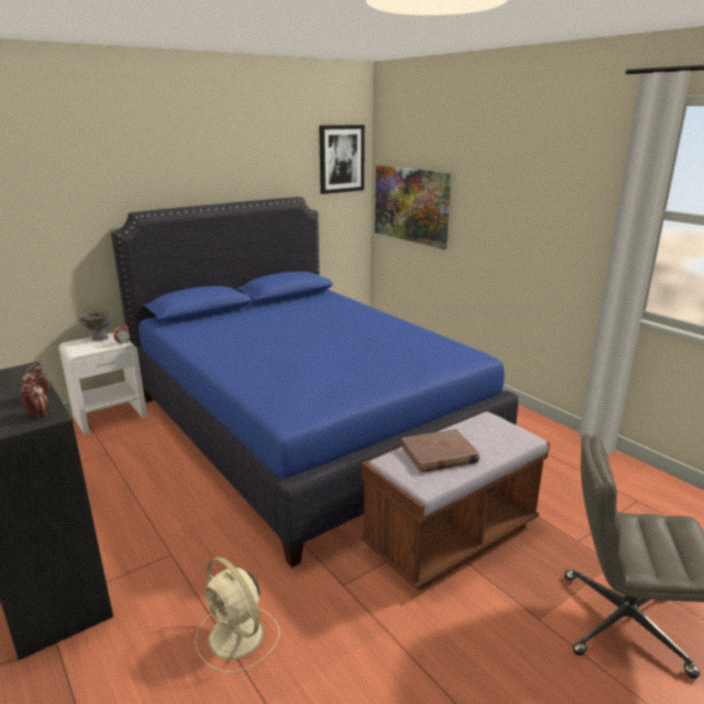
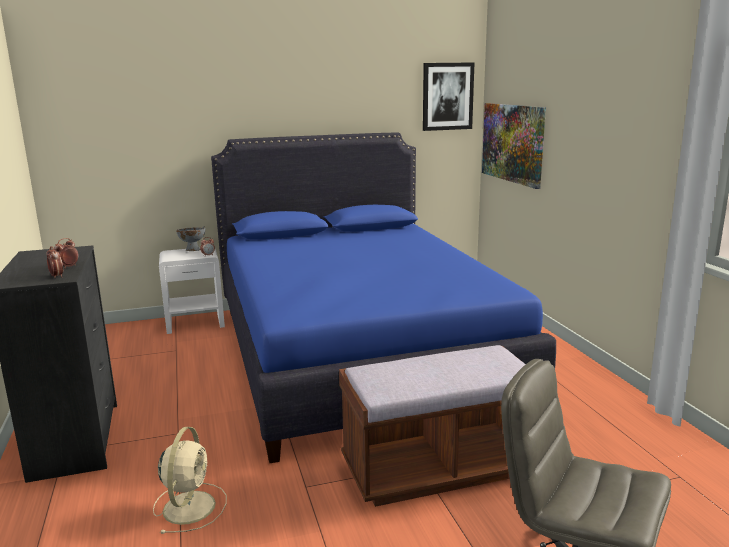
camera: 20 degrees right, 5 degrees down
(237, 637) = (190, 506): beige fan -> beige fan turned 150 degrees counterclockwise
(439, 454) = (414, 371): brown book -> none

